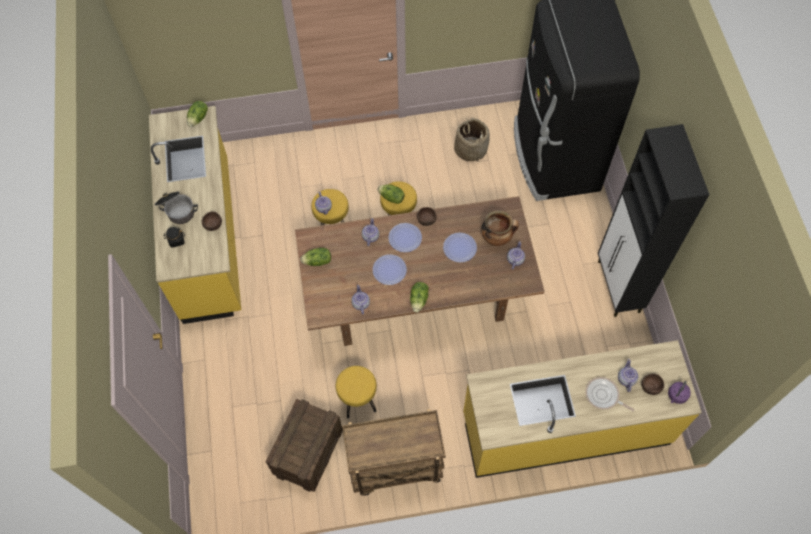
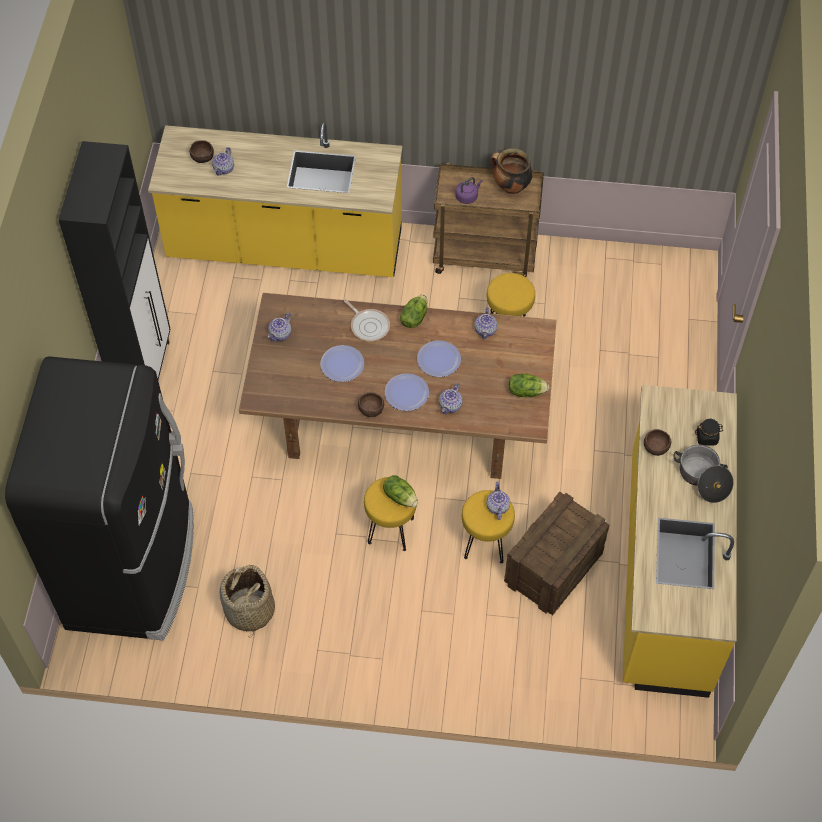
camera: 165 degrees left, 5 degrees down
(198, 118) = (659, 613): lettuce -> none
(308, 452) = (577, 292): crate -> crate (553, 568)
(497, 238) = (291, 364): cooking pot -> cooking pot (510, 187)
(603, 396) = (256, 160): frying pan -> frying pan (369, 325)
(676, 396) = (181, 143): purple kettle -> purple kettle (467, 196)

